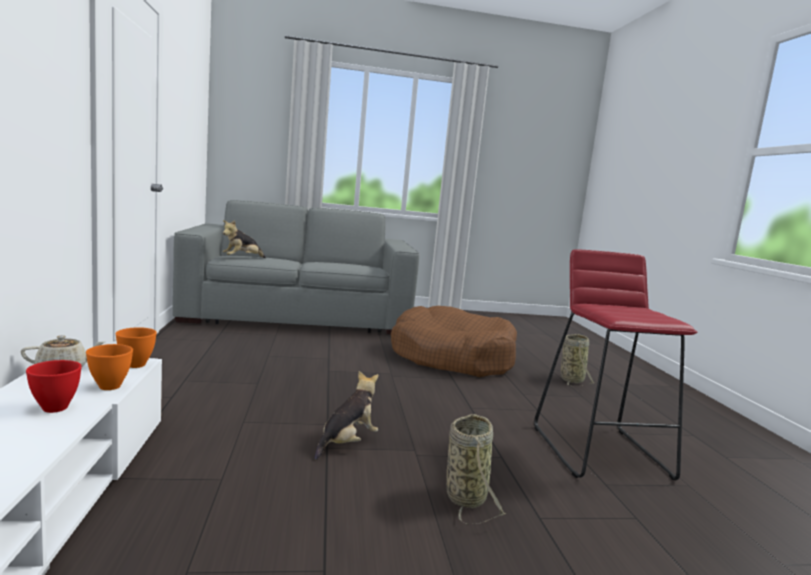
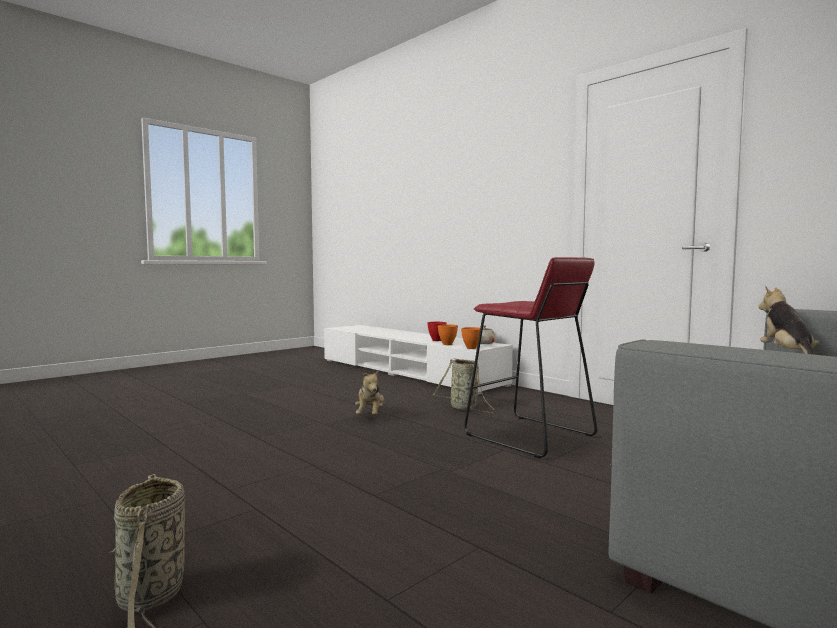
camera: 145 degrees right, 5 degrees down
(452, 357) = (436, 546): brown dog bed -> none
(465, 495) = (271, 416): basket -> basket (465, 408)
(600, 451) = (155, 467): red stool -> red stool (529, 436)

